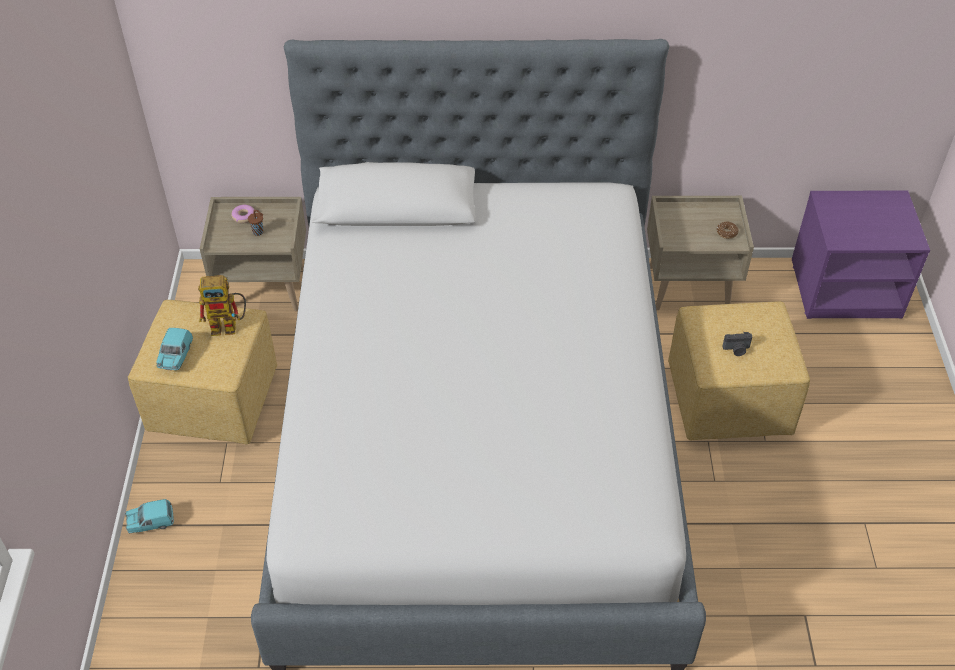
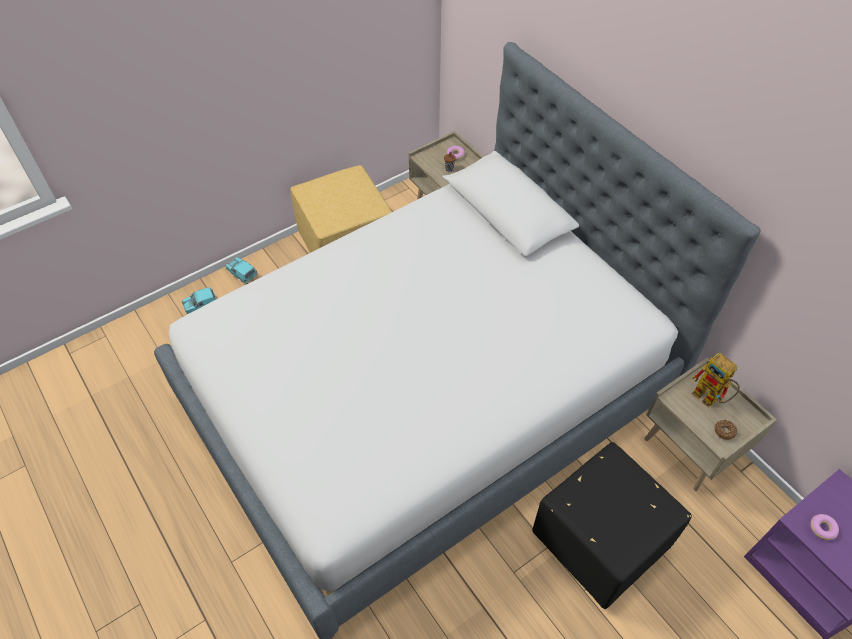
camera: 55 degrees right, 5 degrees up
(176, 356) = (320, 196): turquoise toy car -> turquoise toy car (201, 305)
(229, 326) = (363, 204): toy robot -> toy robot (710, 398)
(728, 400) = (601, 540): yellow ottoman -> black ottoman
(736, 350) = (601, 506): camera -> none
(851, 232) = (822, 528): none -> donut

